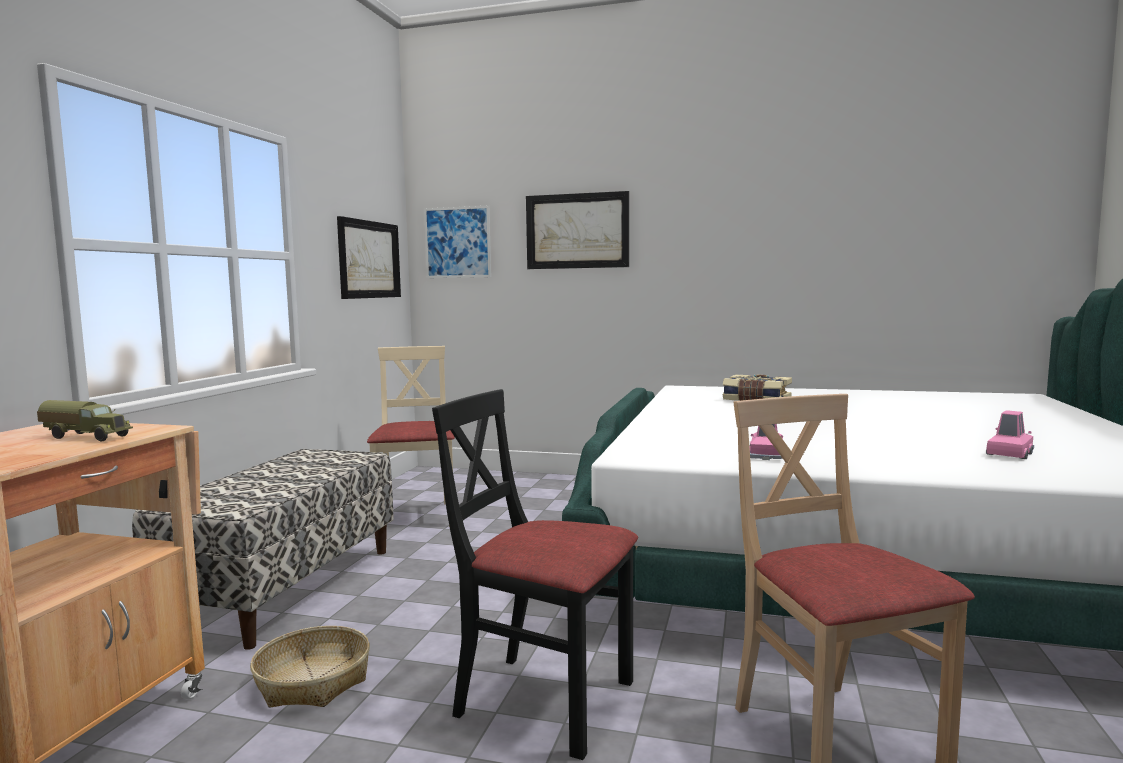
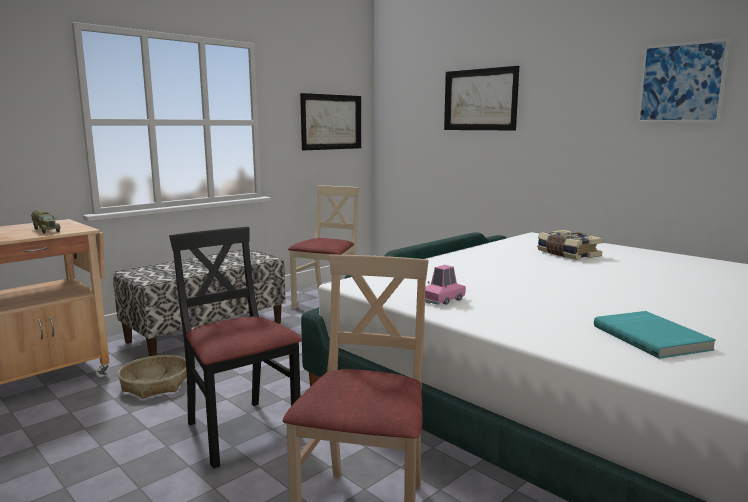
camera: 30 degrees right, 5 degrees up
(457, 242) = (402, 108): picture -> picture (681, 83)
(1009, 454) = (652, 337): pink toy car -> turquoise book

